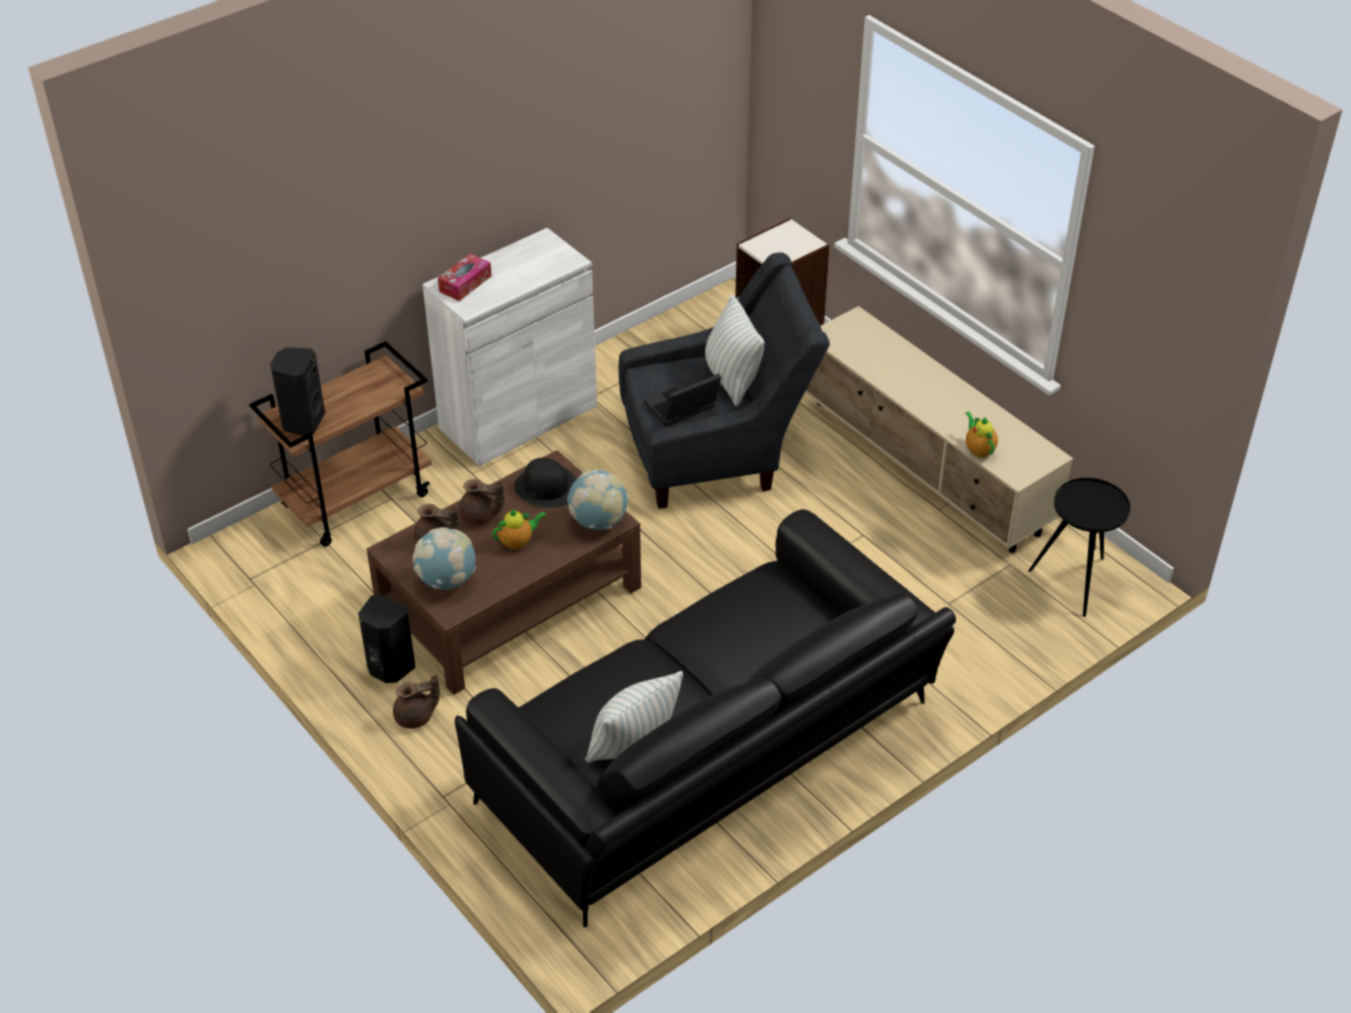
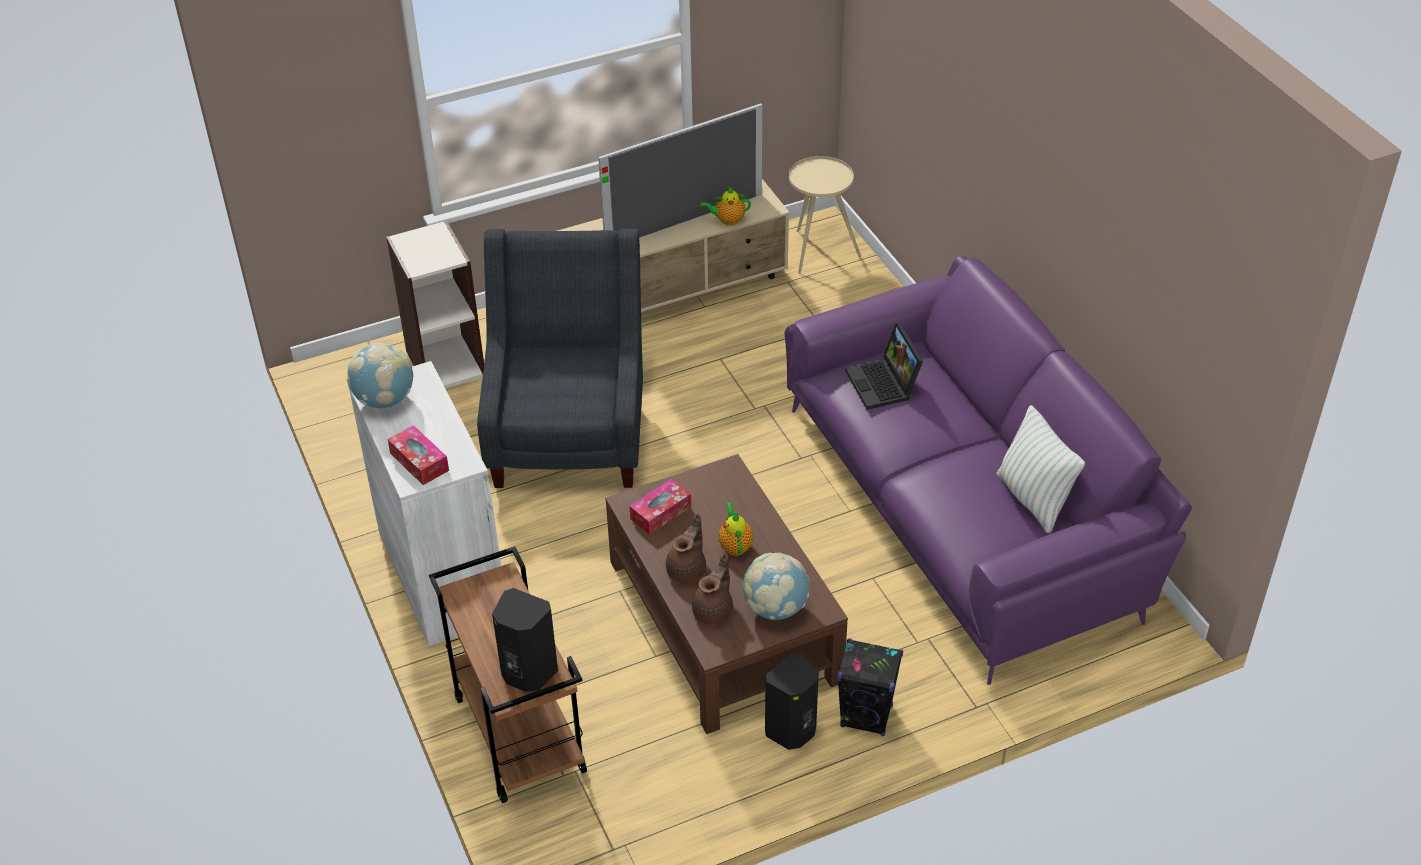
camera: 75 degrees left, 0 degrees up
(416, 717) = (866, 716): brown teapot -> black speaker
(546, 487) = (660, 513): black hat -> tissue box
(598, 521) = (726, 482): globe -> globe (385, 400)
(681, 409) = (587, 394): laptop -> laptop (884, 385)
(709, 758) = (966, 509): black sofa -> purple sofa
(732, 379) = (557, 353): pillow -> none
(961, 419) = (684, 221): none -> television
(1076, 581) = (818, 251): black side table -> beige side table

